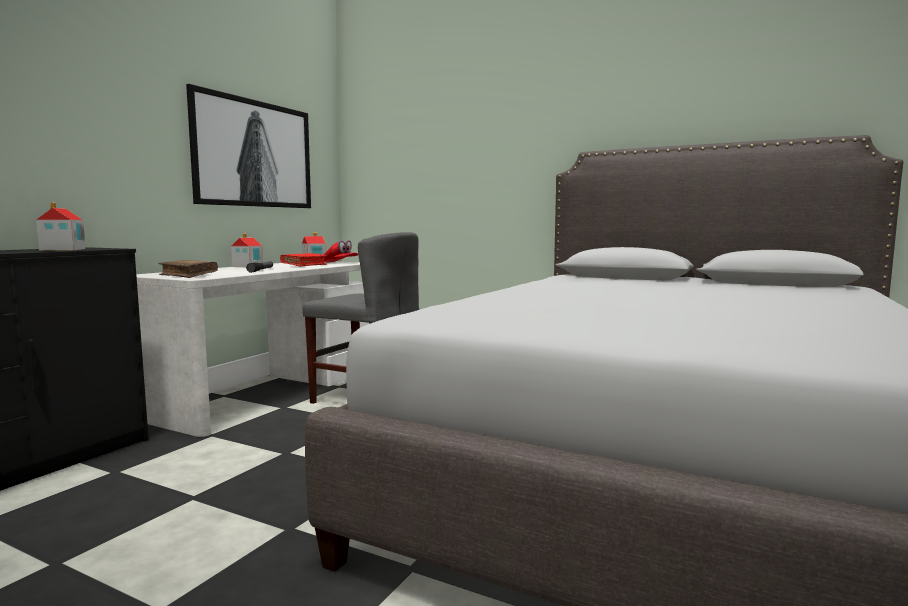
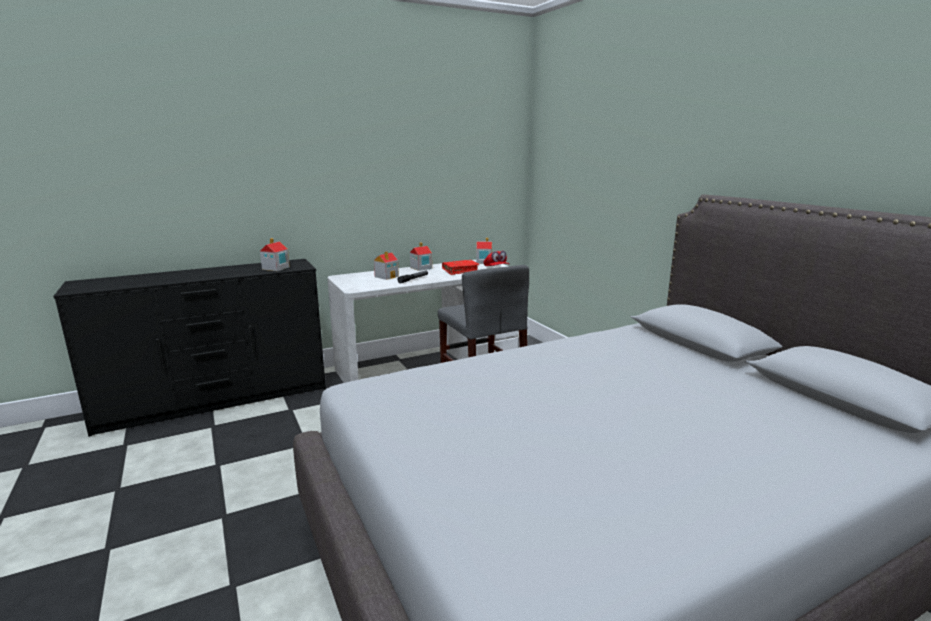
camera: 35 degrees right, 10 degrees up
(188, 275) = (356, 283): brown book -> none
(218, 271) = (387, 276): none -> toy house
(255, 154) = (439, 176): picture -> none

